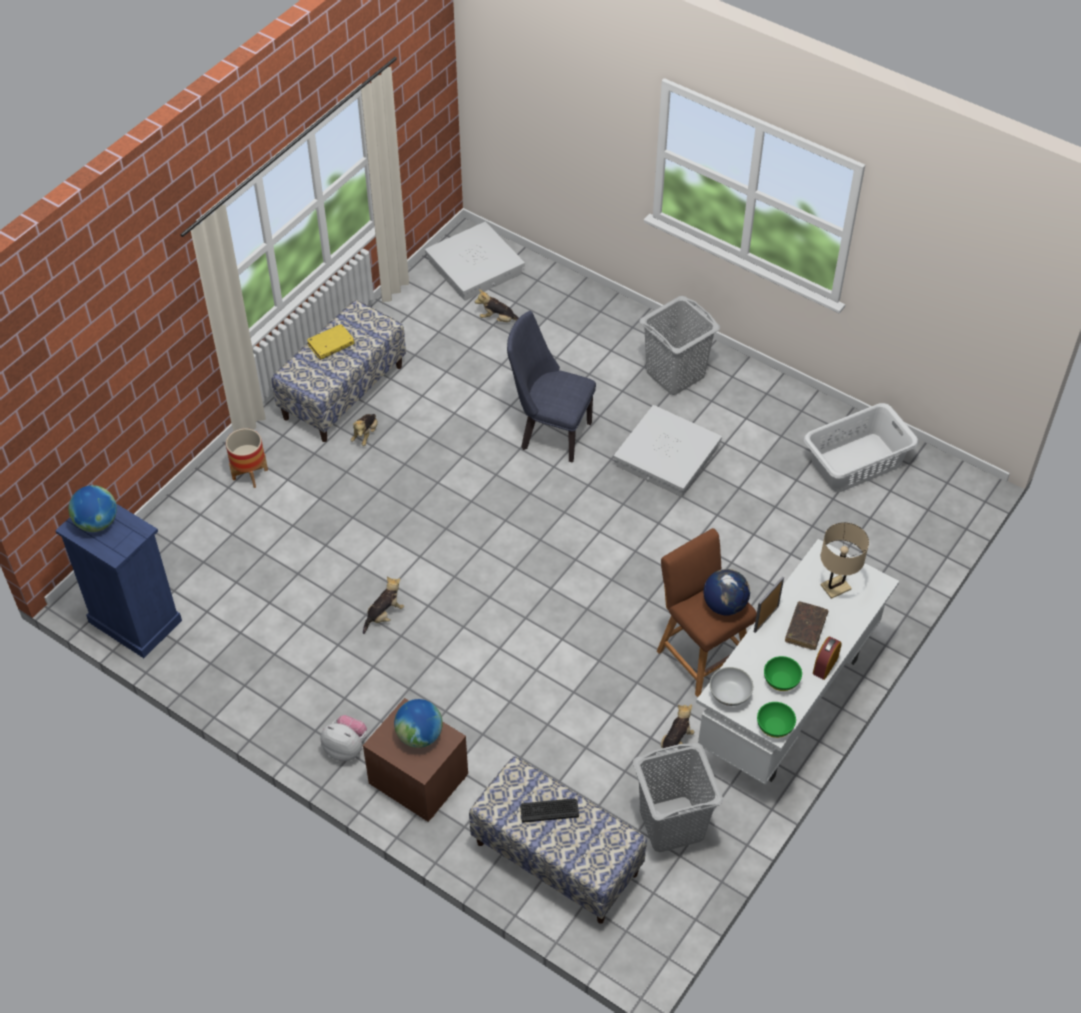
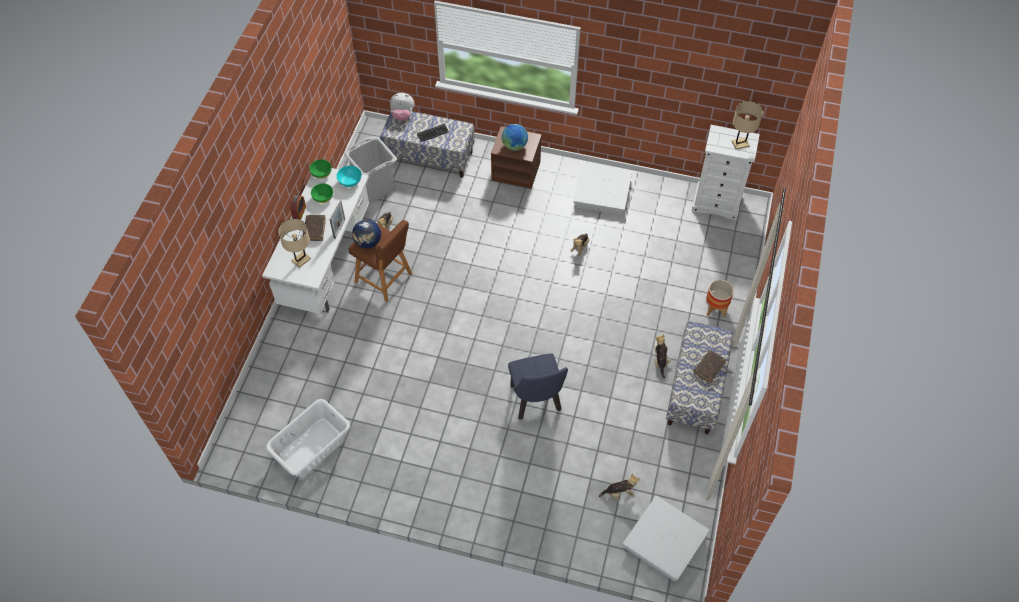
camera: 160 degrees right, 5 degrees up
(97, 523) = (740, 143): globe -> beige table lamp
(134, 621) = (716, 202): blue dresser -> white dresser
(331, 345) = (709, 368): yellow book -> brown book
(346, 748) = (561, 174): plush toy -> plush toy (403, 115)
(550, 433) = (536, 402): blue chair -> blue chair turned 75 degrees clockwise
(667, 457) = (448, 409): white storage box -> white storage box (602, 192)
(675, 374) = (464, 484): grey laundry basket -> none
(729, 695) = (350, 182): white bowl -> turquoise bowl

